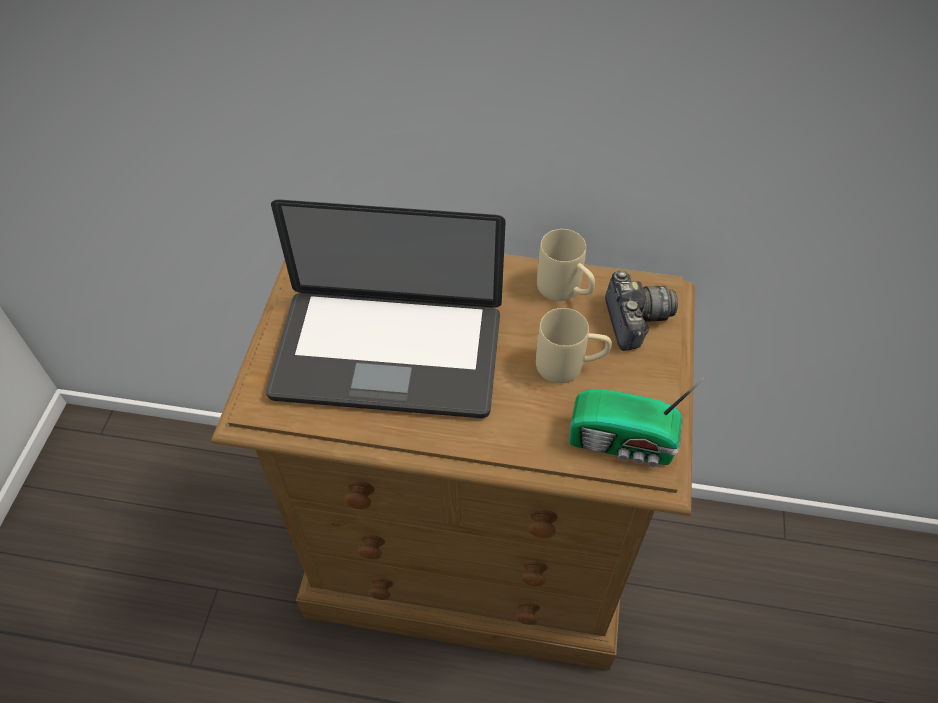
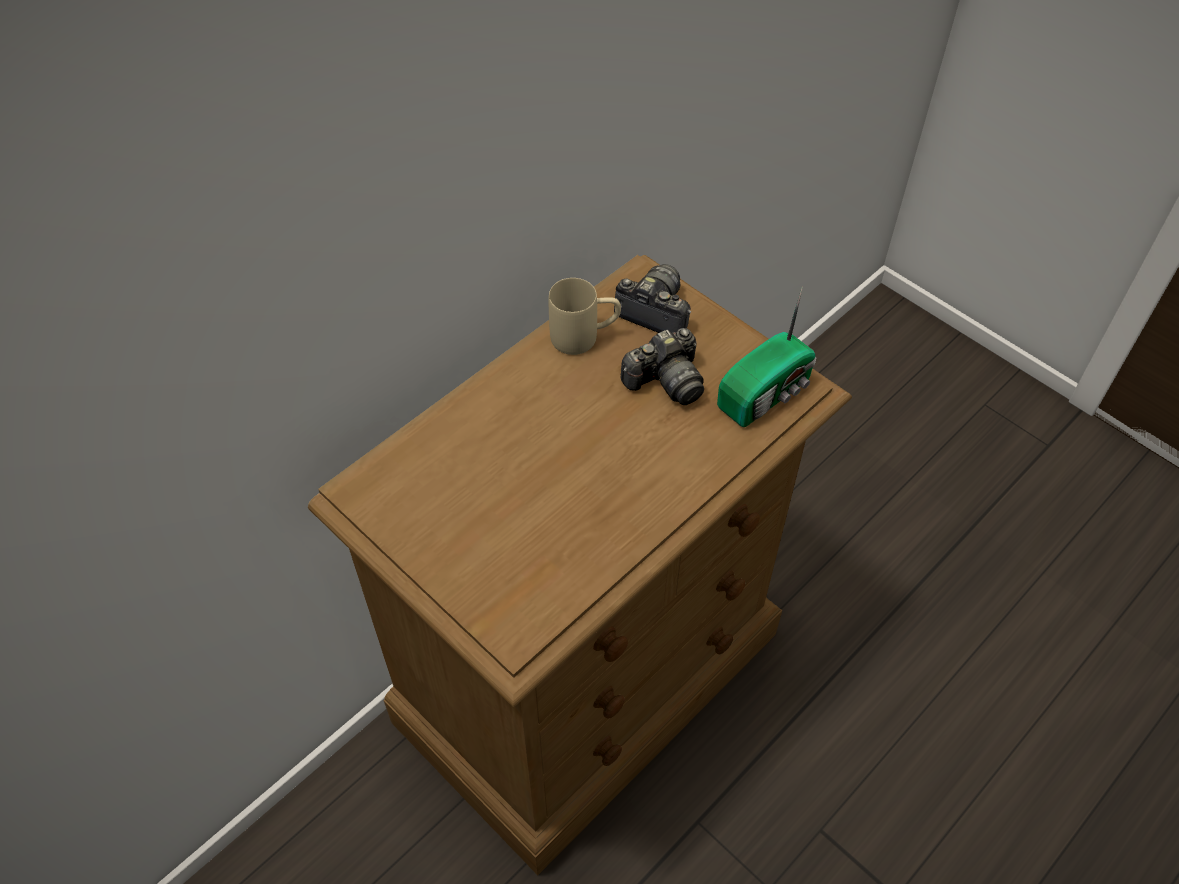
camera: 55 degrees left, 0 degrees up
(388, 355) = (543, 503): laptop -> none
(570, 366) = (665, 381): beige mug -> camera

